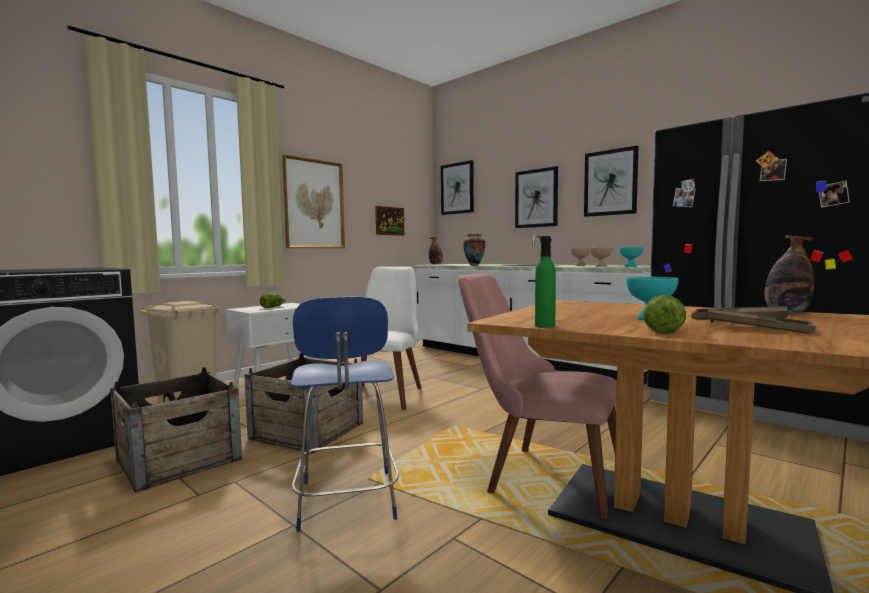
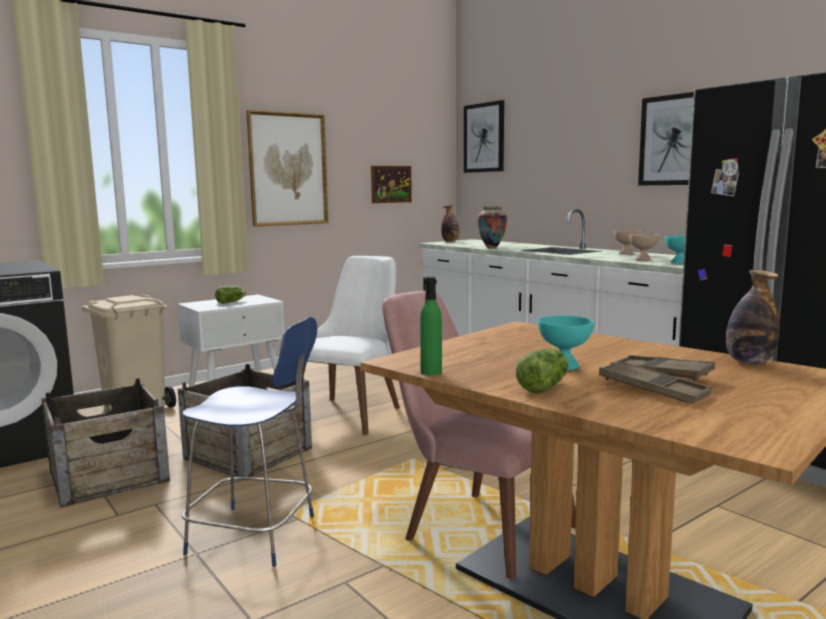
camera: 10 degrees right, 5 degrees up
(347, 502) = (256, 536): blue chair -> blue chair turned 75 degrees counterclockwise
(536, 198) = (580, 157): picture -> none

